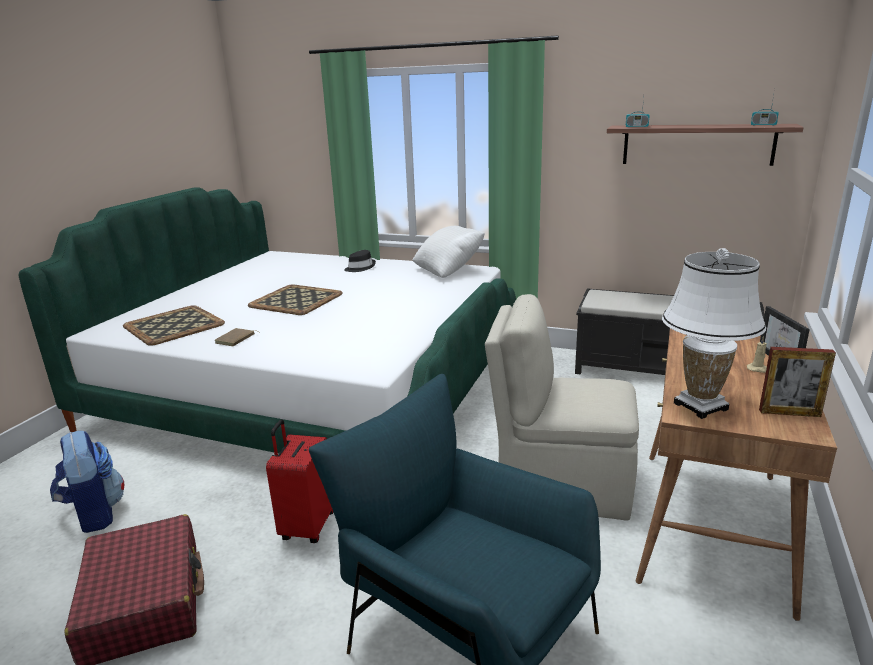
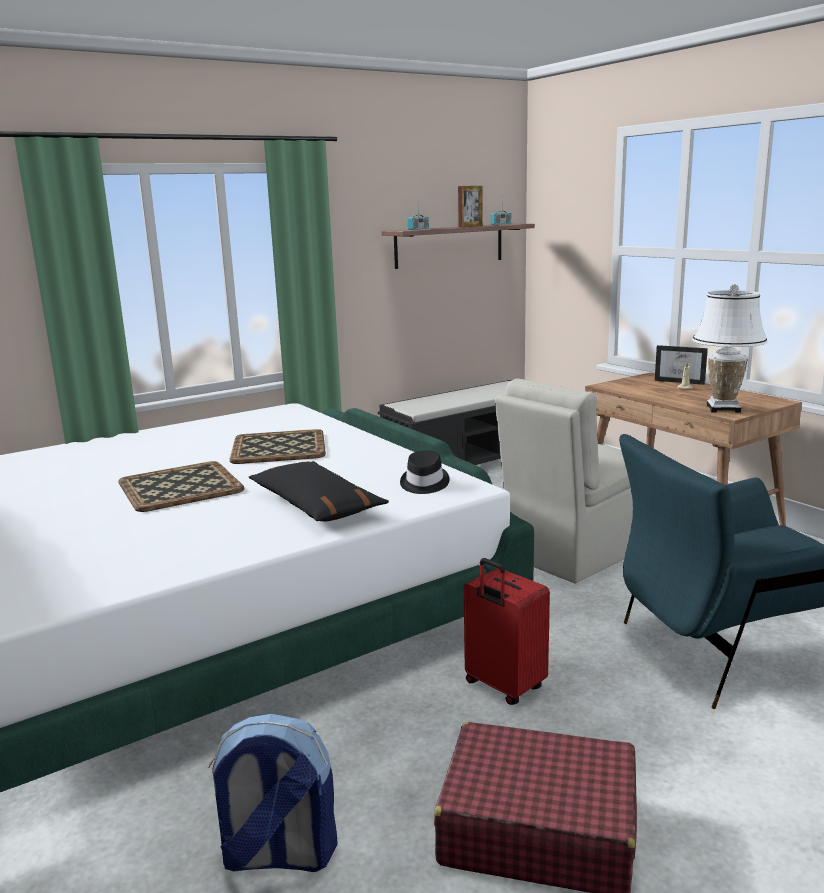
camera: 55 degrees left, 5 degrees down
(175, 325) = (106, 561): tray -> tray (279, 447)
(236, 339) = (250, 533): brown book -> none
(295, 339) = (316, 506): none -> black pillow
(360, 268) = (142, 443): black hat -> black hat (423, 483)
(448, 271) = (258, 418): white pillow -> none
(789, 413) = (752, 397): picture frame -> picture frame (470, 226)

